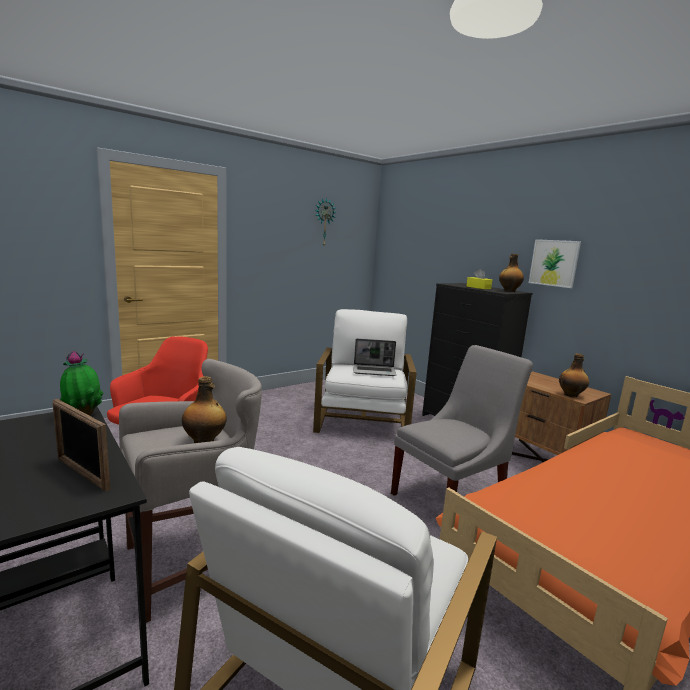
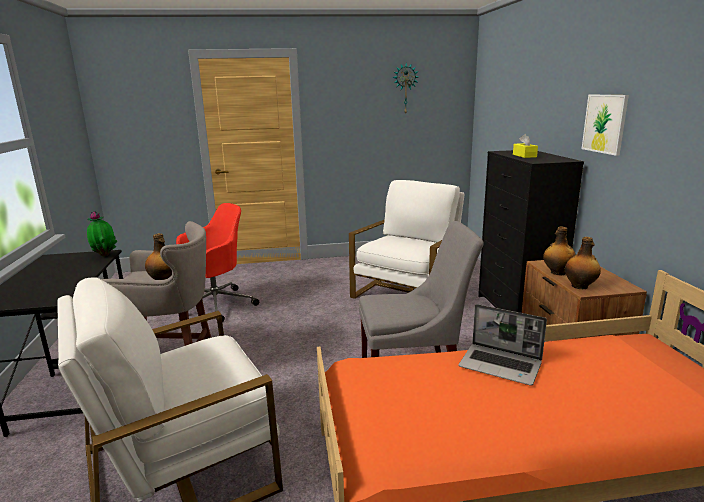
camera: 30 degrees right, 5 degrees up
(82, 474) = (59, 287): picture frame -> none
(374, 371) = (407, 244): laptop -> laptop (501, 365)
(509, 291) = (553, 159): bottle -> bottle (557, 273)

